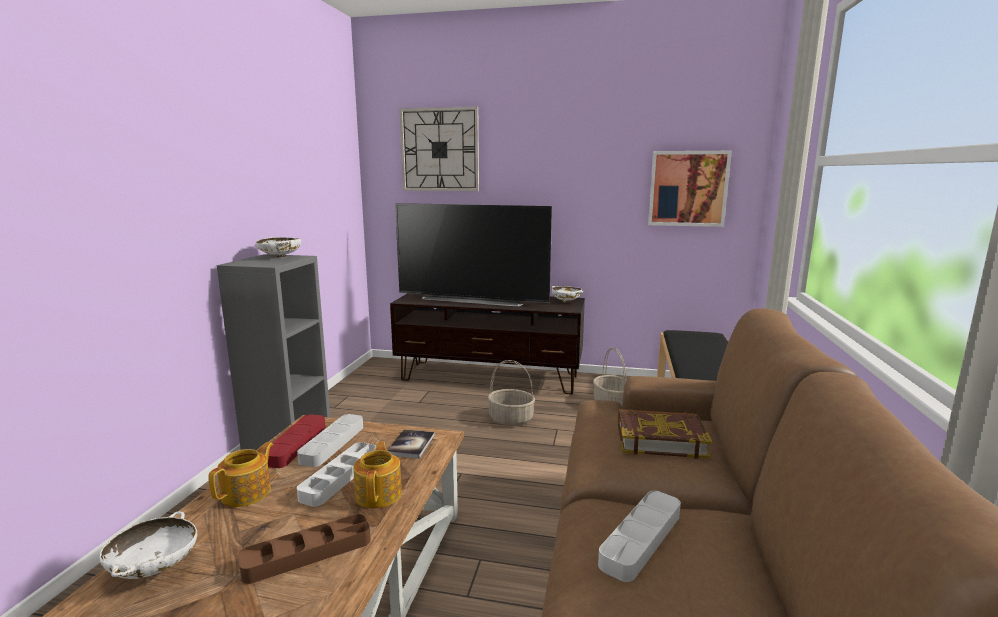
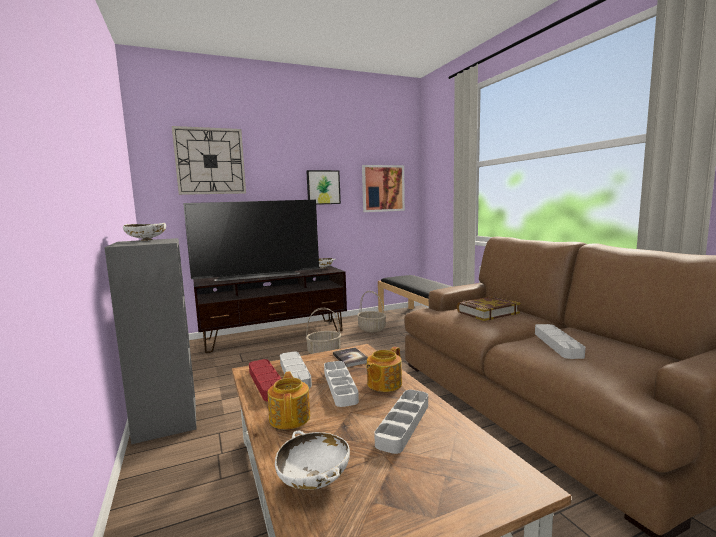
camera: 35 degrees left, 5 degrees down
(308, 553) = (403, 423): brown tray -> grey tray
(379, 494) = (383, 384): teapot -> teapot turned 105 degrees counterclockwise
(586, 185) = (323, 187): none -> picture

